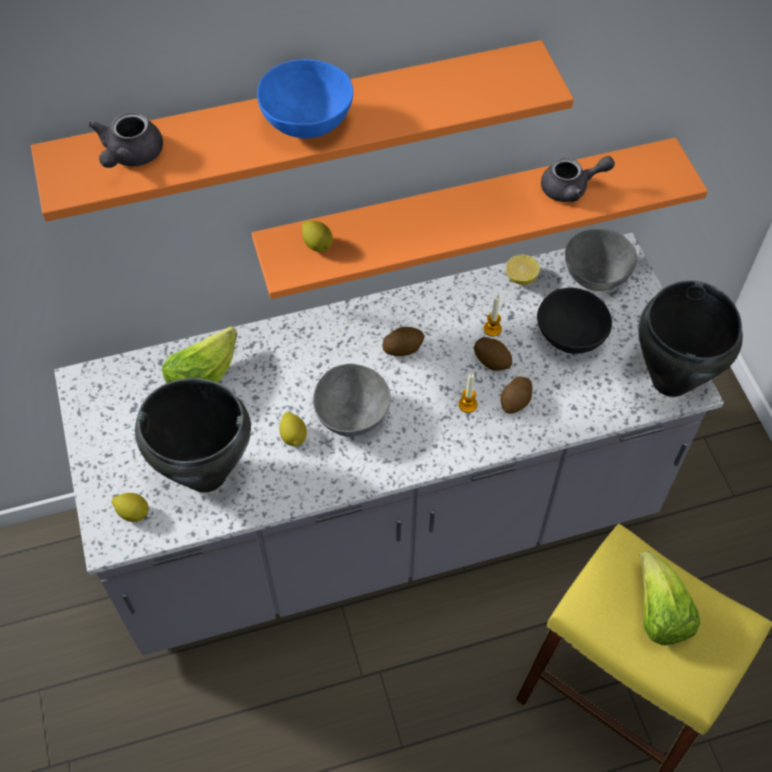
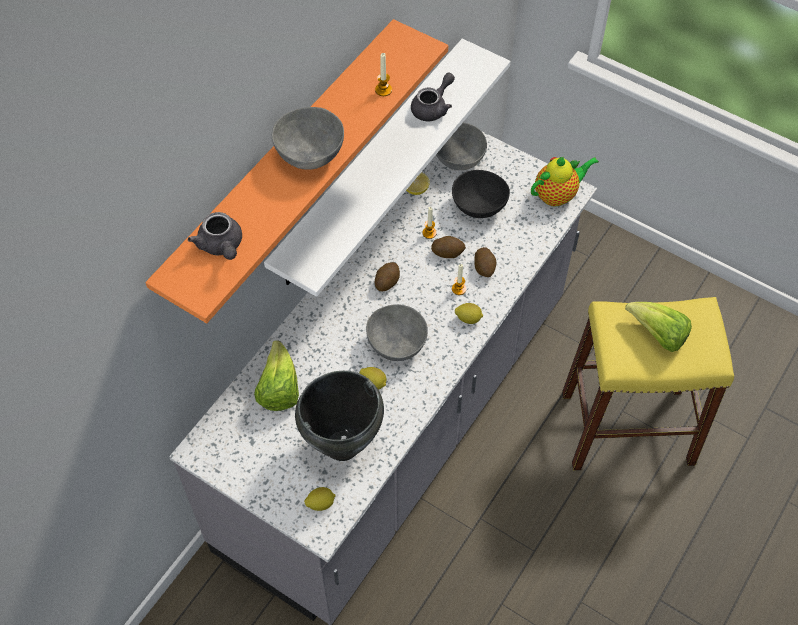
camera: 40 degrees left, 0 degrees up
(305, 123) = (308, 156): blue bowl -> grey bowl
(317, 244) = (315, 242): lemon -> lemon (468, 318)
(452, 104) = (383, 90): none -> candle
(467, 212) = (370, 164): orange shelf -> white shelf
(669, 381) = (557, 195): black cooking pot -> teapot

